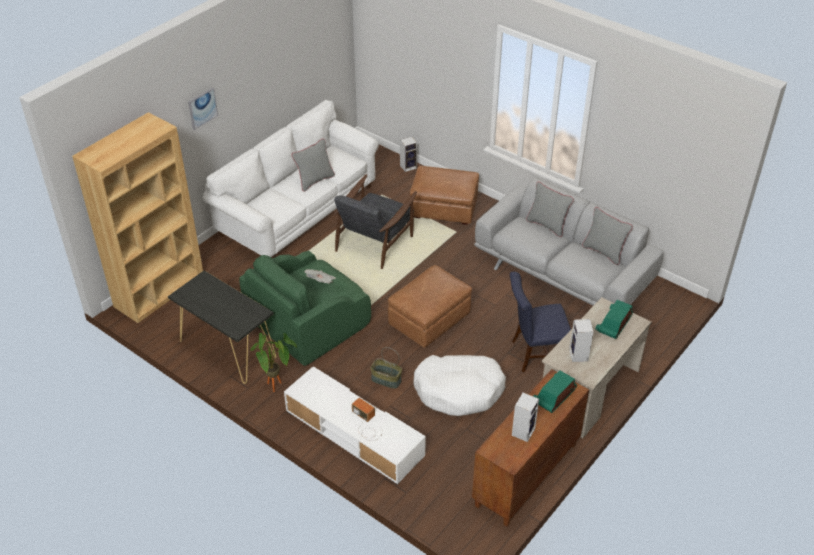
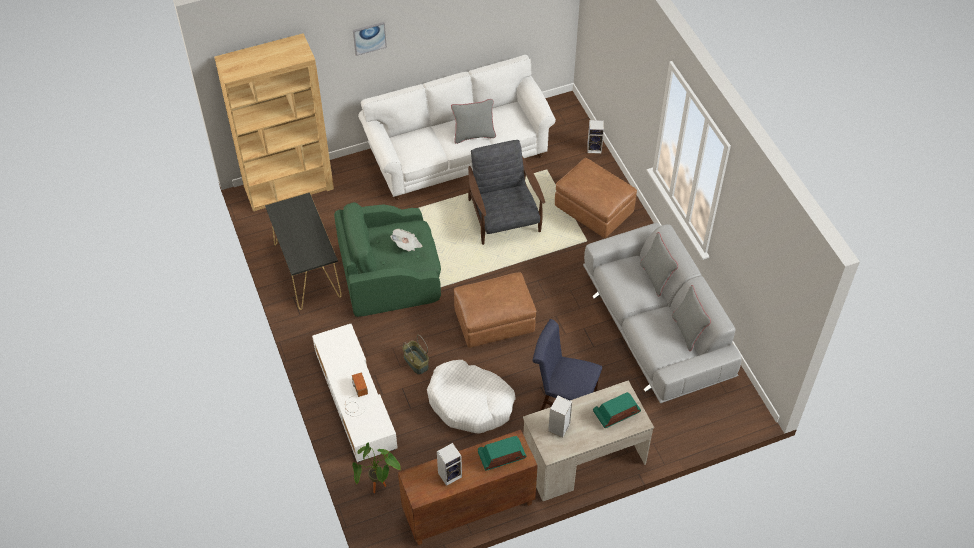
camera: 30 degrees right, 10 degrees up
(277, 388) = (322, 326): potted plant -> potted plant (379, 490)
(374, 242) = (504, 218): grey armchair -> grey armchair turned 105 degrees clockwise

